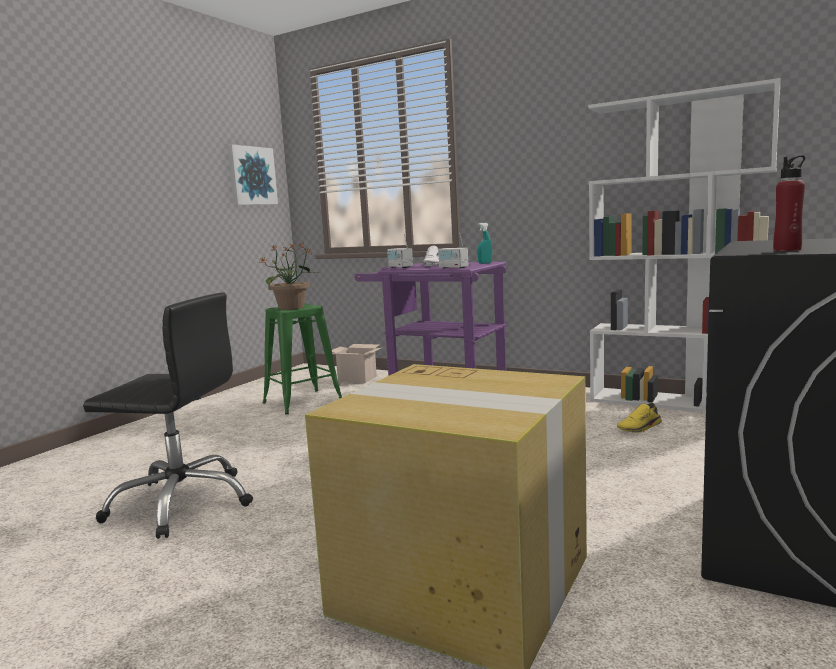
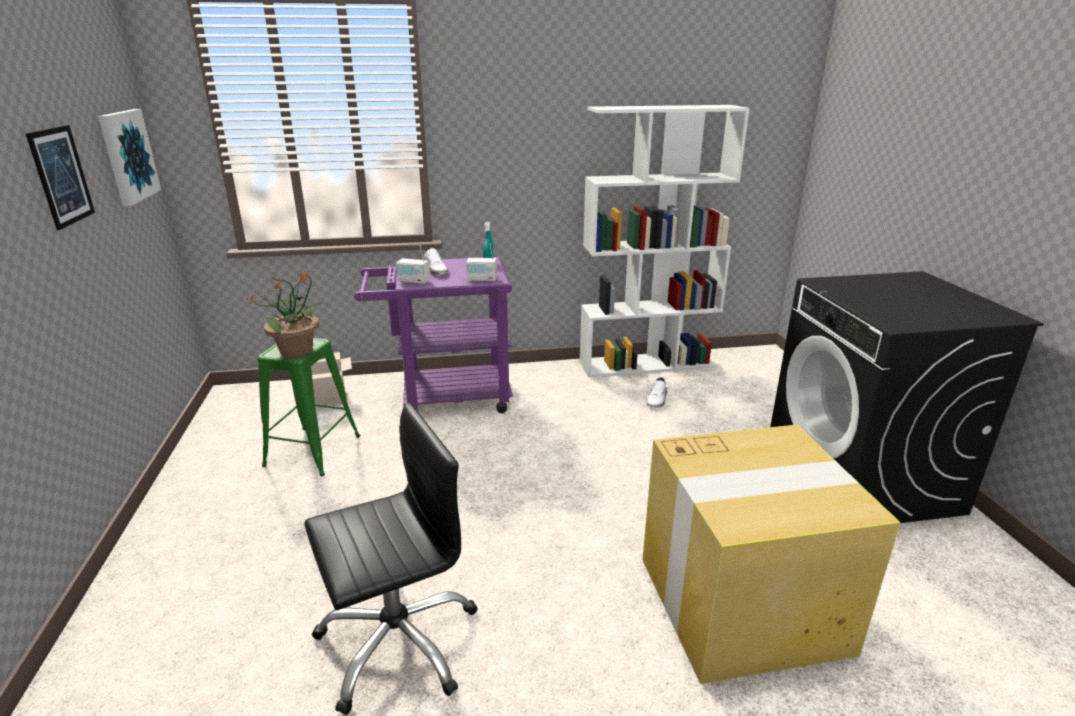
camera: 40 degrees left, 15 degrees up
(176, 170) = (61, 176): none -> picture
(640, 428) = (657, 400): yellow shoe -> white shoe
(787, 250) = (909, 318): red bottle -> none

